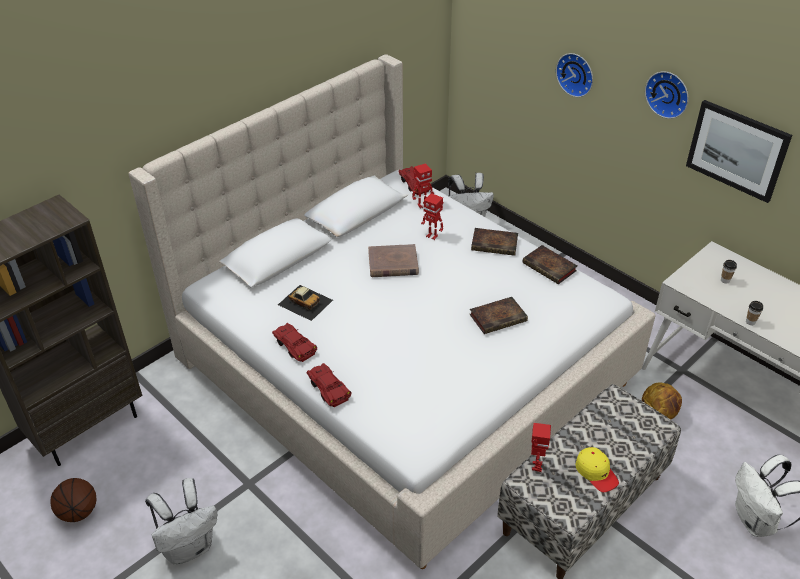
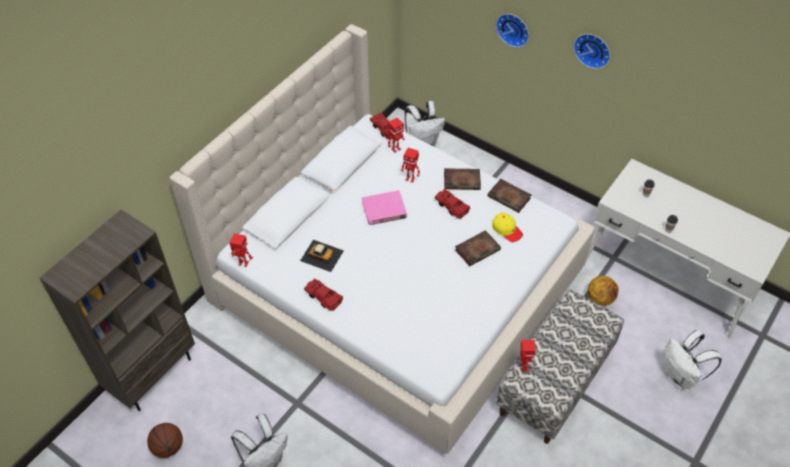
camera: 10 degrees left, 10 degrees up
(210, 300) = (243, 264): none -> toy robot
(328, 389) = (359, 331): red toy car -> red toy car (451, 206)
(393, 263) = (384, 210): brown book -> pink book
(596, 472) = (568, 365): yellow cap -> yellow cap (507, 230)
(737, 150) = (650, 94): picture -> none

